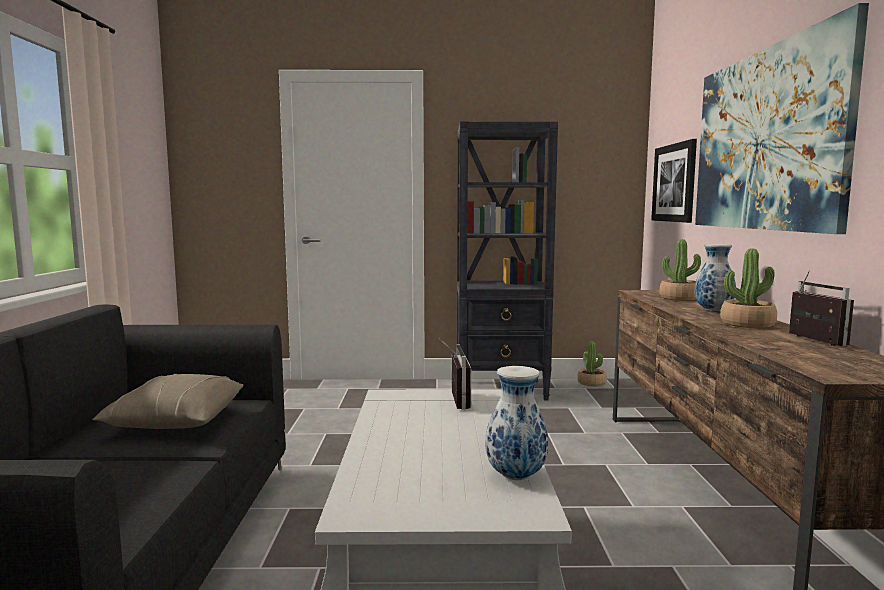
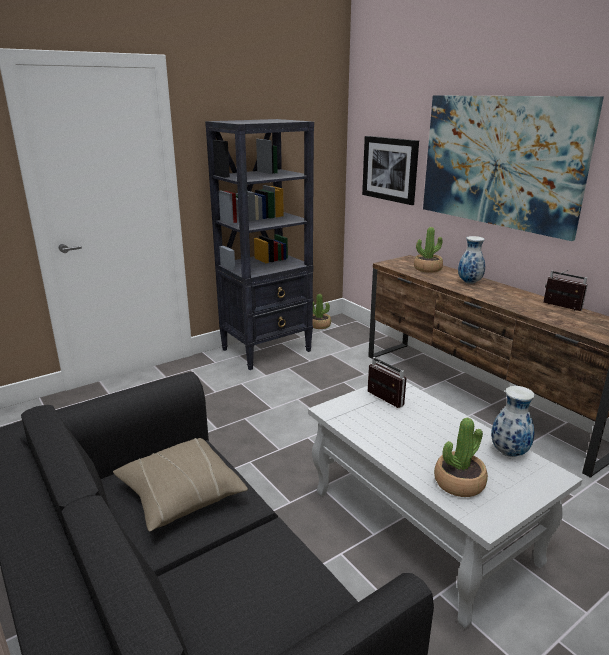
camera: 35 degrees left, 15 degrees up
(747, 324) = (509, 296): potted plant -> potted plant (459, 482)

